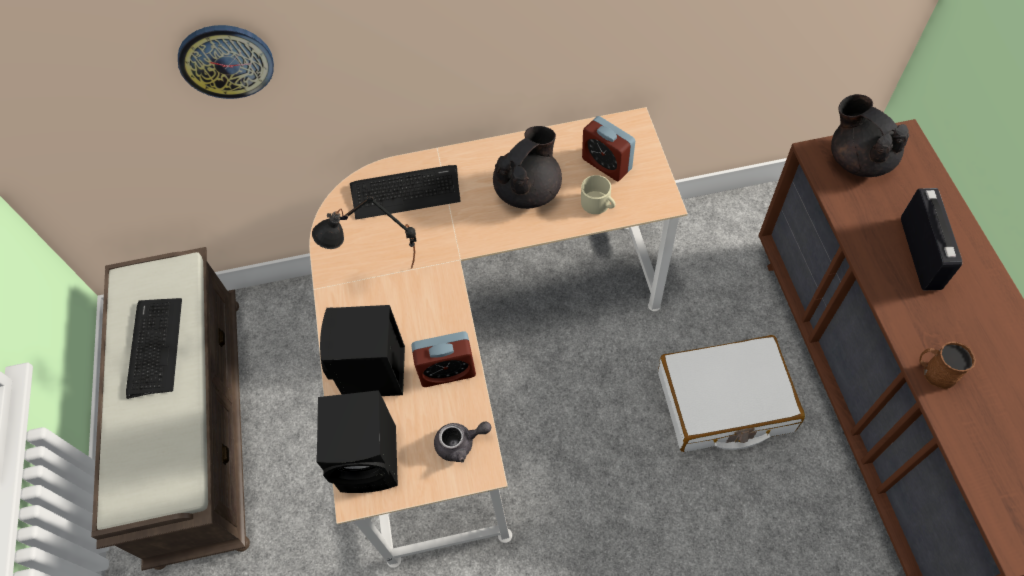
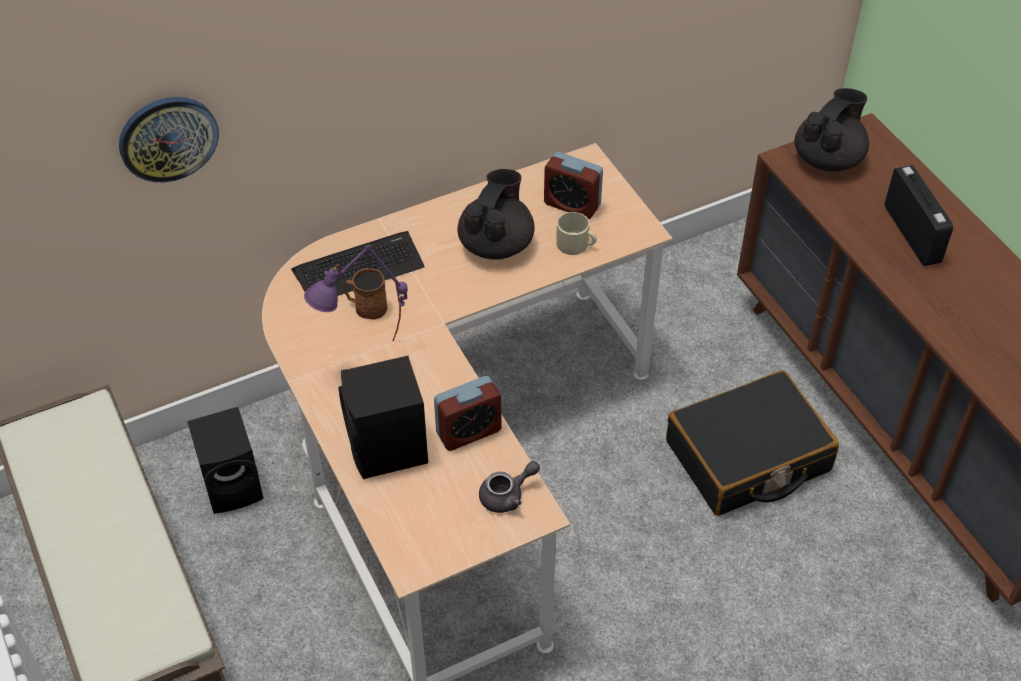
camera: 20 degrees left, 10 degrees down
(154, 346) = (89, 497): keyboard -> none
(371, 459) = (416, 530): black speaker -> black speaker (235, 485)
(382, 283) = (365, 361): black table lamp -> purple table lamp
(724, 402) = (748, 457): white suitcase -> black suitcase
(858, 159) = (828, 158): black teapot -> black teapot turned 90 degrees clockwise
(934, 372) = (956, 336): brown mug -> brown mug (366, 307)

